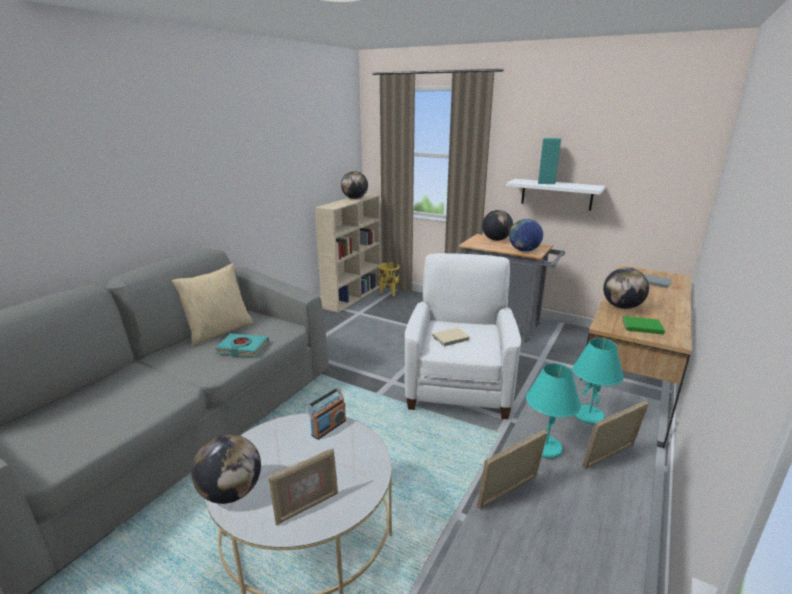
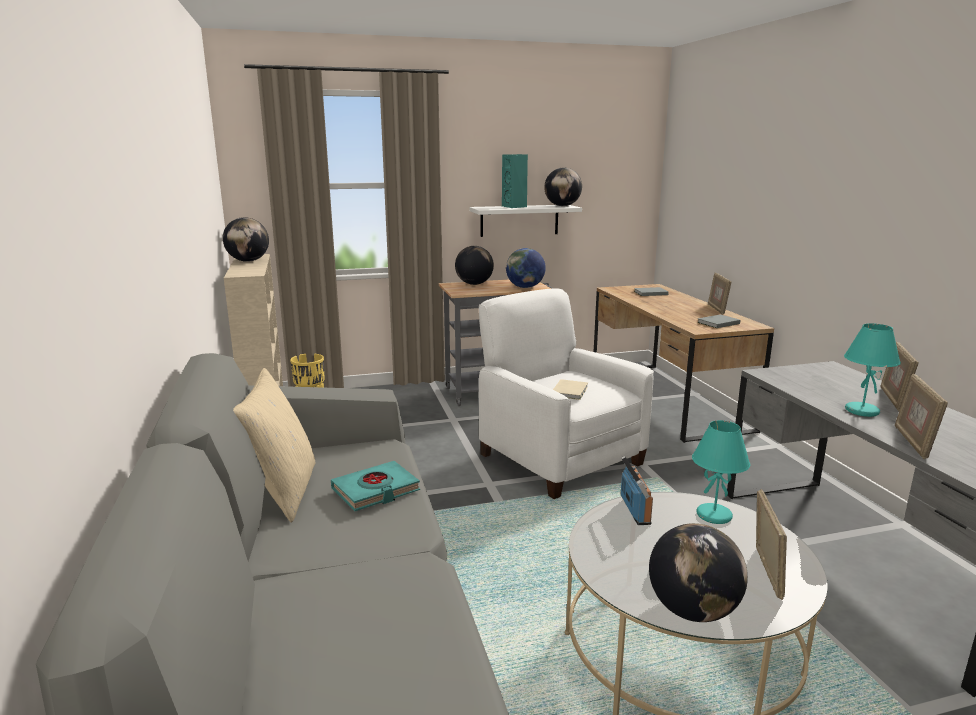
camera: 45 degrees left, 5 degrees down
(589, 416) = (831, 384): turquoise table lamp -> turquoise table lamp (714, 515)
(621, 307) = (675, 314): globe -> globe (562, 206)
(641, 326) = (717, 323): green book -> grey book
(680, 314) = (717, 309): none -> picture frame

